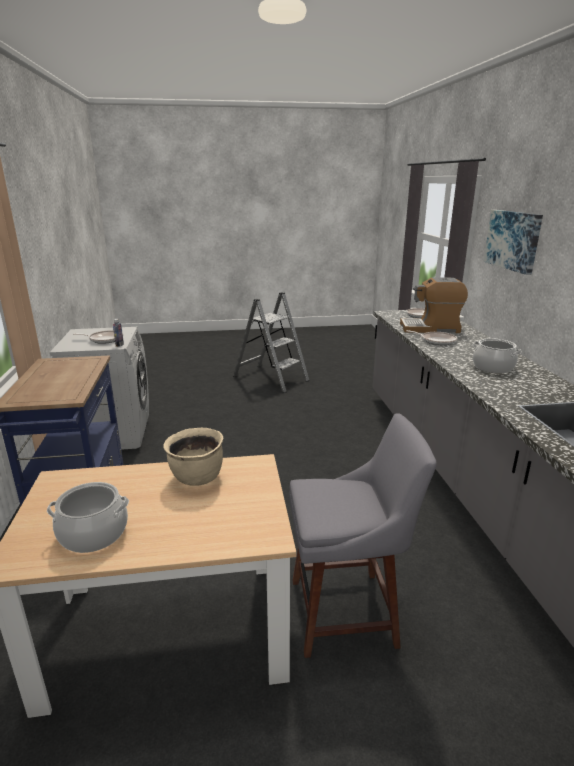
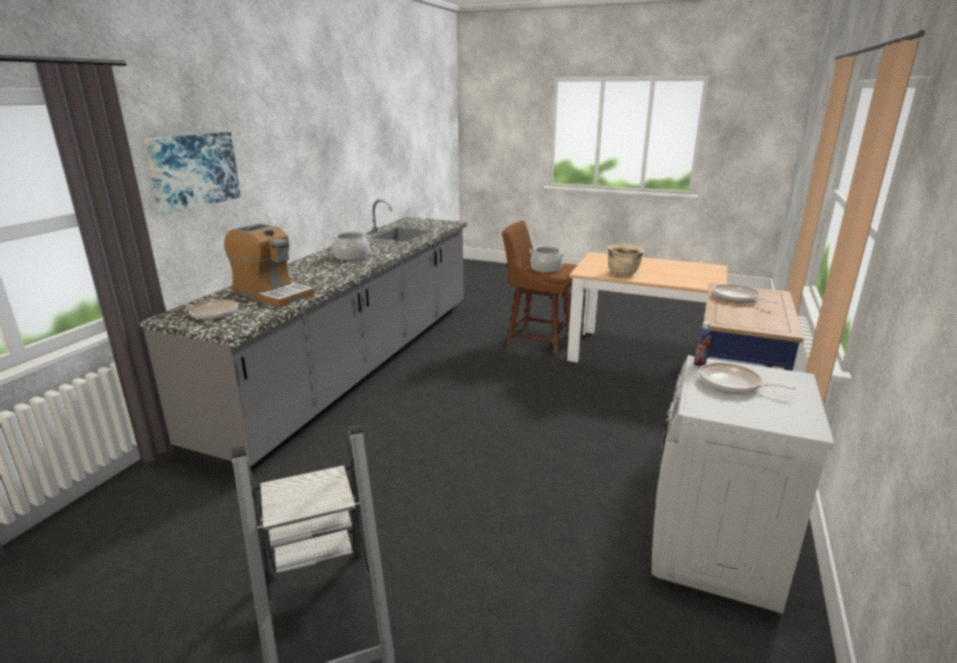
camera: 150 degrees left, 0 degrees up
(93, 534) = (680, 267): cooking pot -> cooking pot (546, 268)
(348, 611) = (536, 340): grey stool -> brown stool
(436, 341) = (318, 280): frying pan -> frying pan (737, 298)

